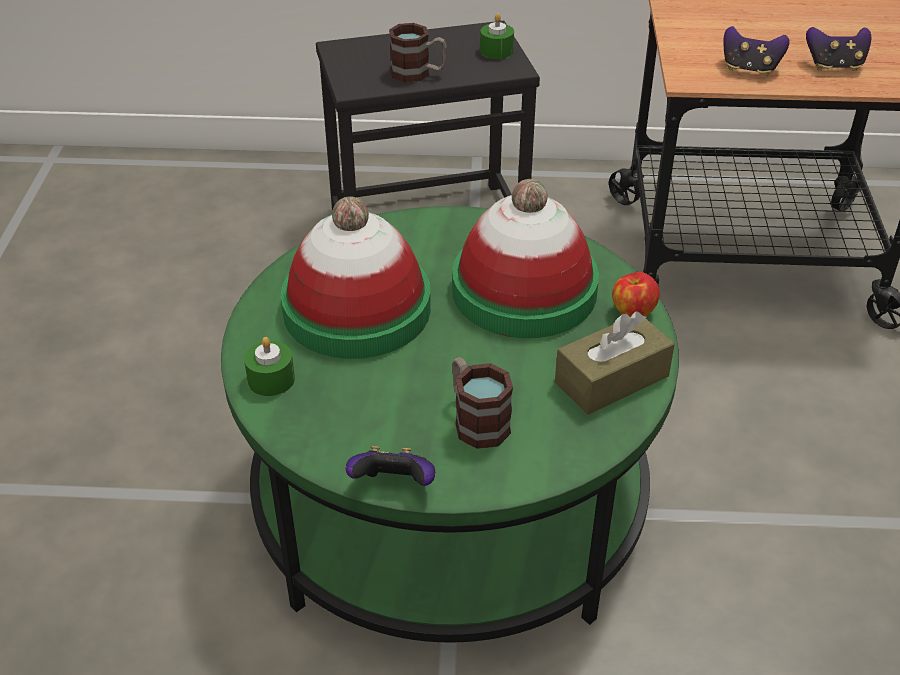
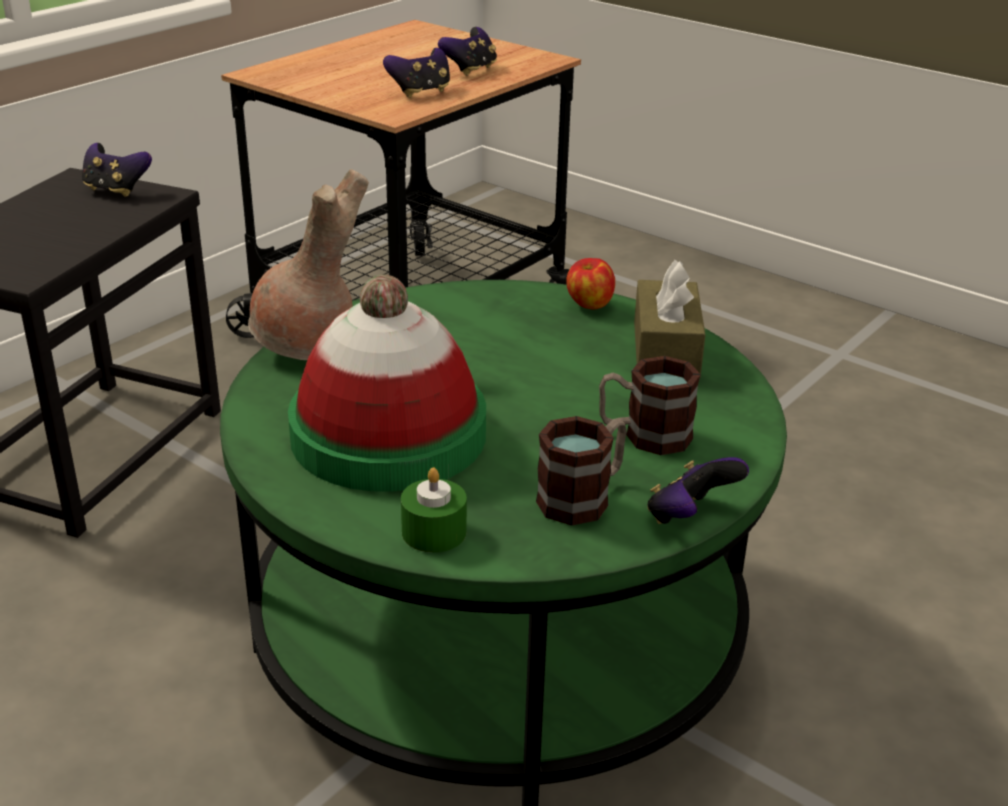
camera: 55 degrees left, 10 degrees down
(418, 73) = (72, 236): mug -> mug (583, 497)
(419, 225) = (307, 348): none -> brown vase
(496, 51) = (116, 190): green candle -> game controller
(524, 290) = (489, 338): hat -> none

